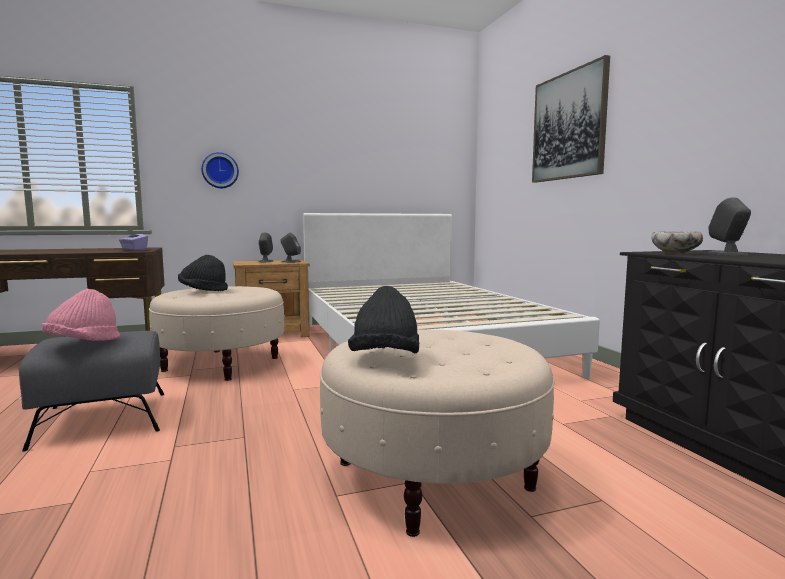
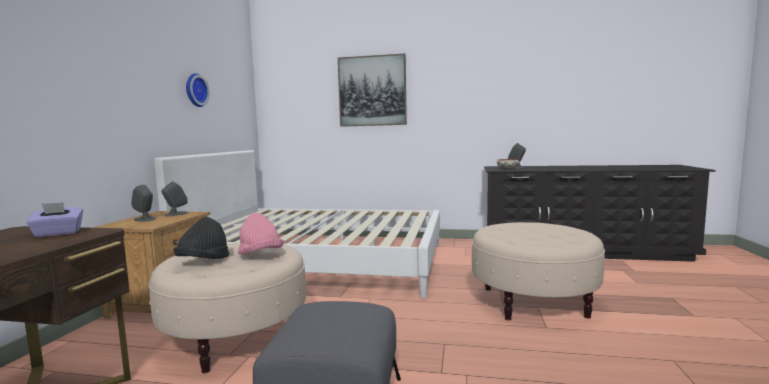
camera: 60 degrees left, 0 degrees up
(83, 344) = (358, 325): pink hat -> pink hat (260, 255)
(220, 170) = (62, 106): wall clock -> wall clock (195, 90)
(385, 359) = (551, 241): black hat -> none

